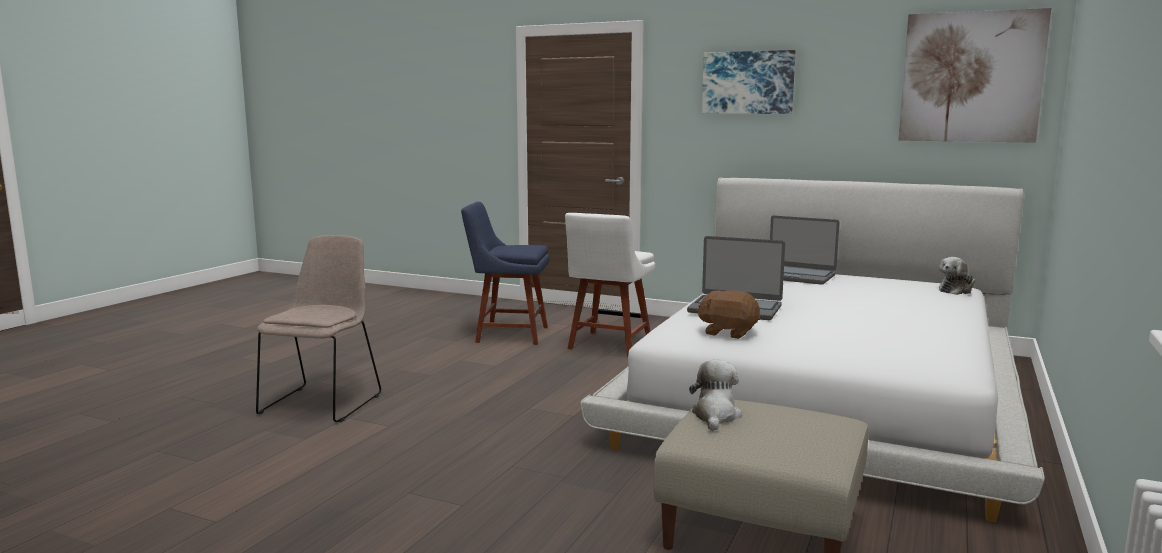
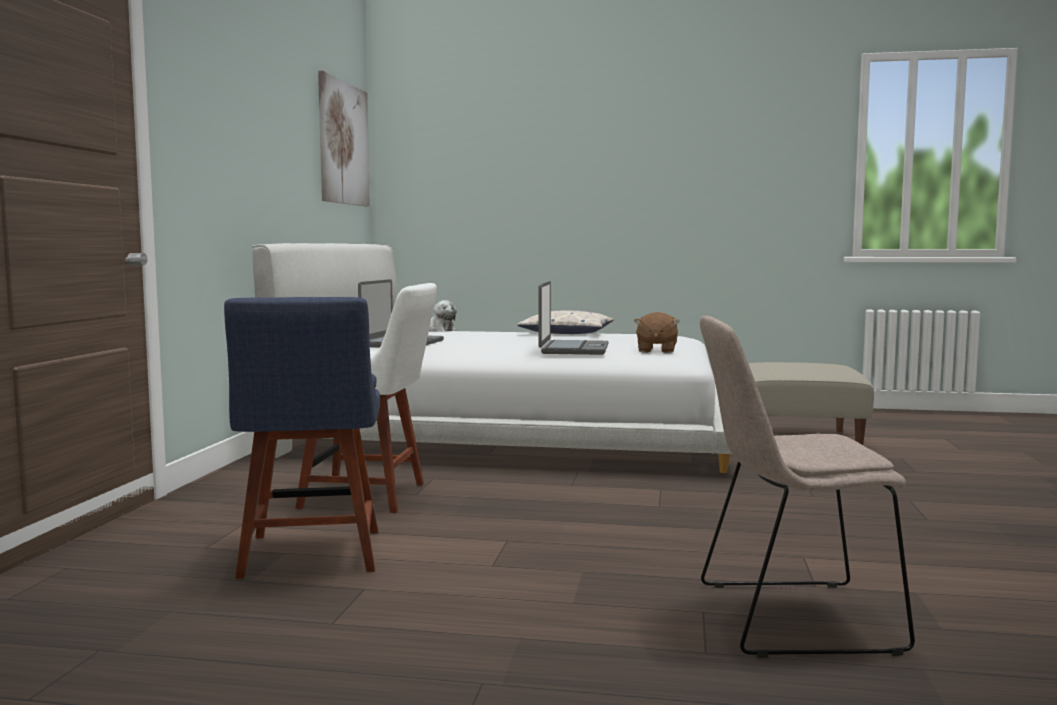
camera: 105 degrees left, 5 degrees down
(715, 416) = (798, 373): plush toy -> none
(748, 82) = (239, 114): picture -> none
(931, 323) = (567, 333): none -> pillow

